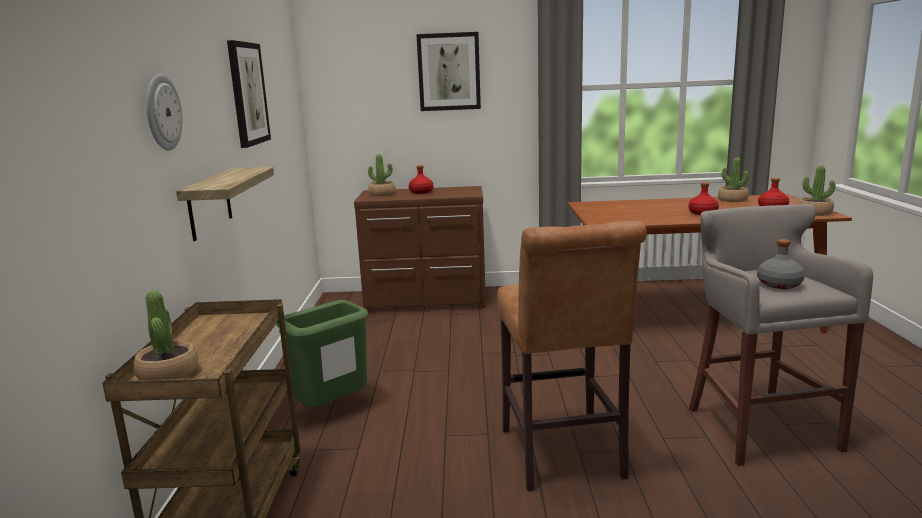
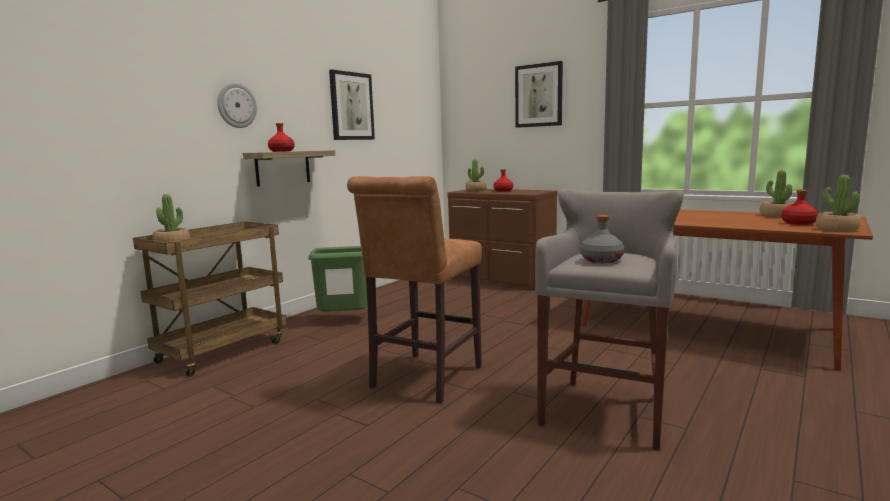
camera: 35 degrees right, 5 degrees down
(702, 213) = (708, 220): red bottle -> red bottle (282, 151)

